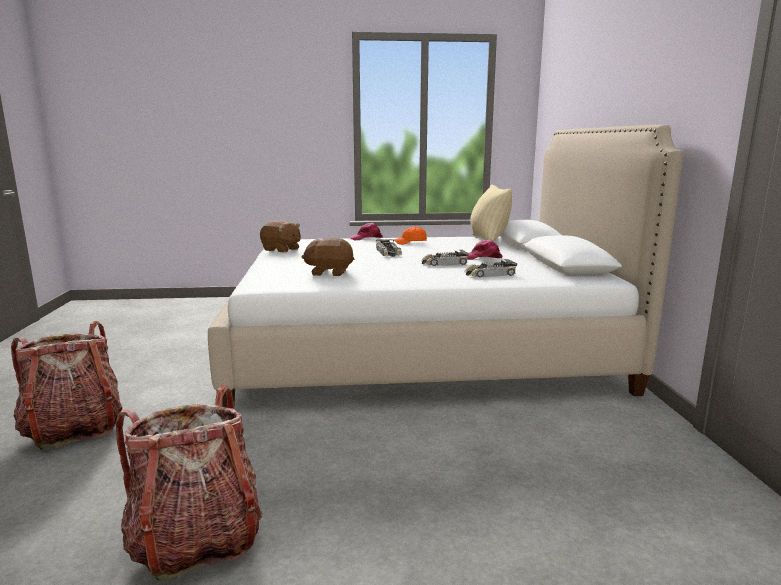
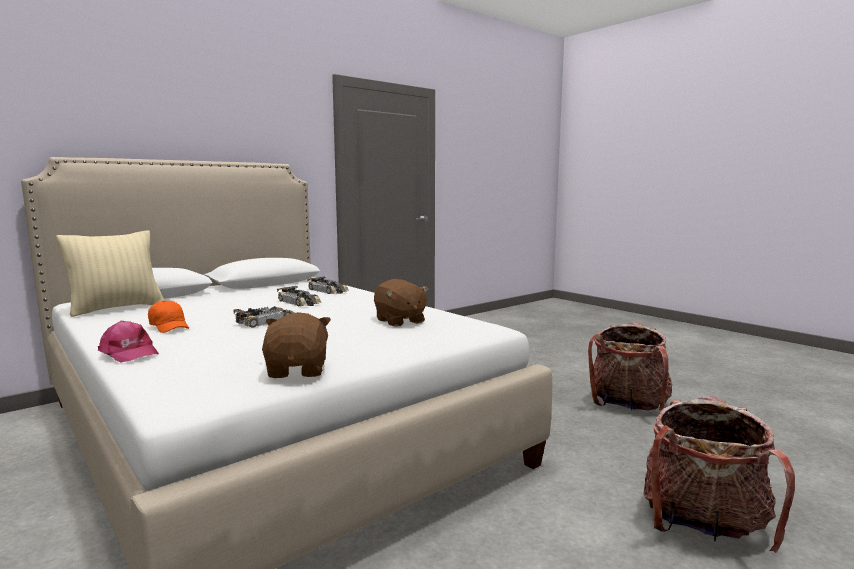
camera: 125 degrees left, 5 degrees down
(482, 257) = (251, 299): pink cap -> none

